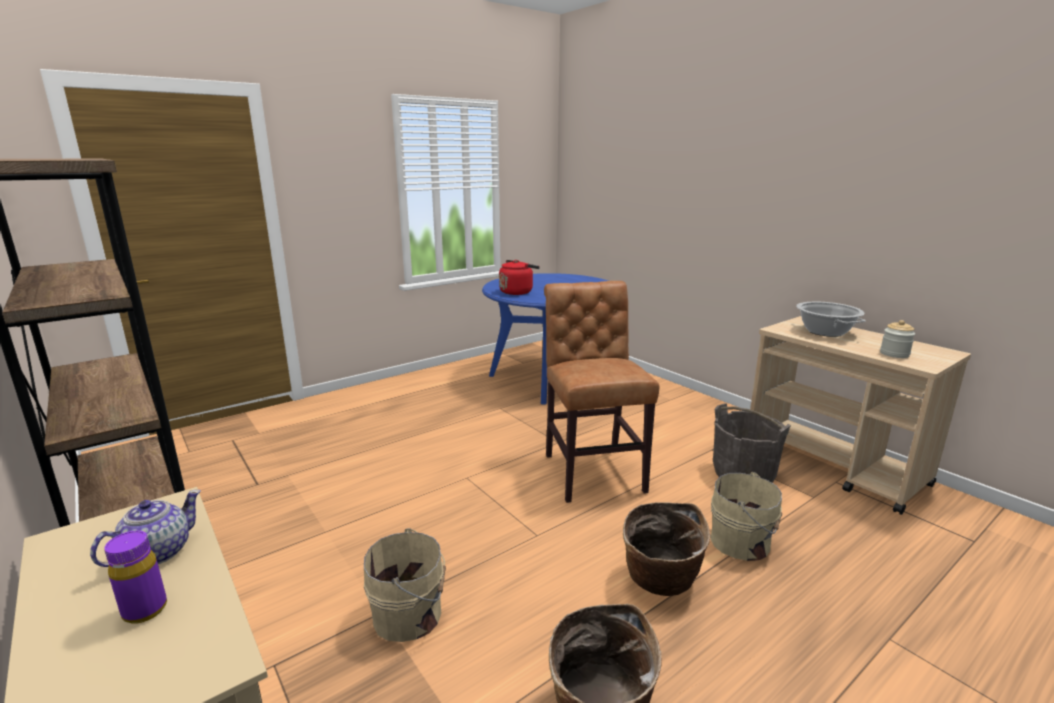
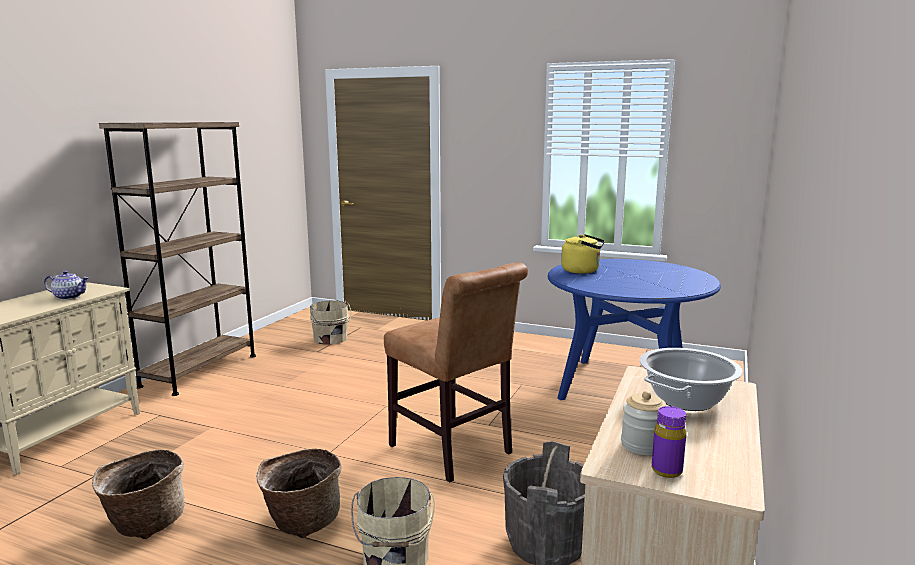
camera: 60 degrees right, 5 degrees down
(145, 610) = (27, 306): purple bottle -> purple bottle (666, 471)
(411, 615) = (213, 436): beige bucket -> beige bucket (331, 339)
(517, 292) = (583, 271): red kettle -> yellow kettle
(592, 470) = (454, 452): brown chair -> brown chair turned 90 degrees clockwise

